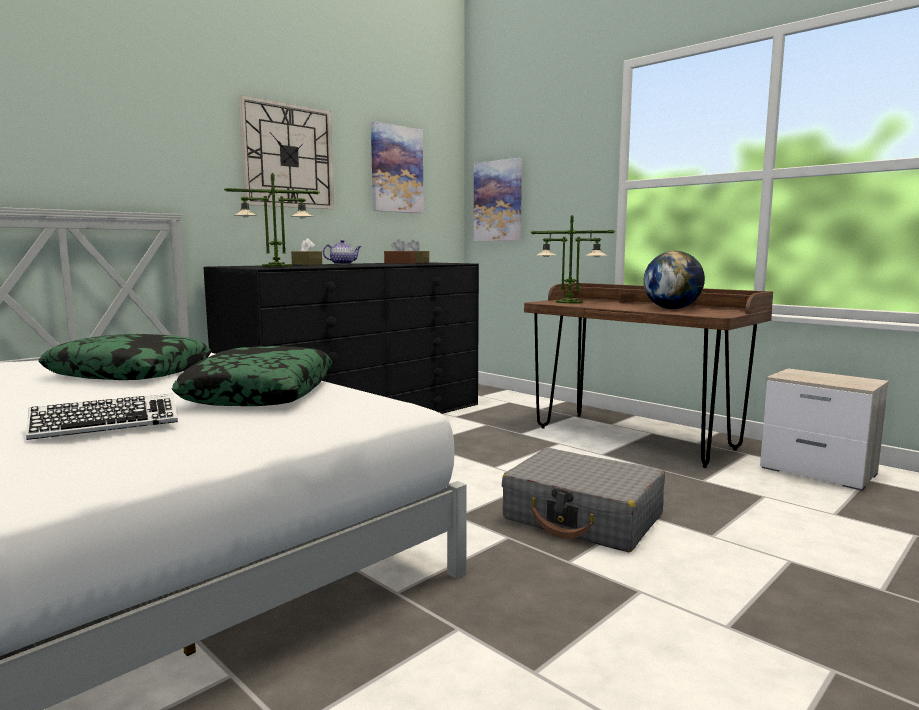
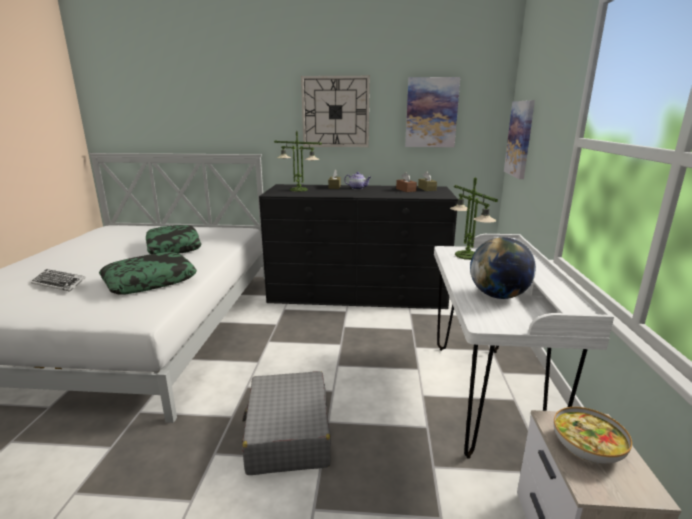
camera: 50 degrees right, 10 degrees up
(634, 438) = (485, 395): brown desk -> white desk
(819, 378) = (587, 446): none -> bowl

